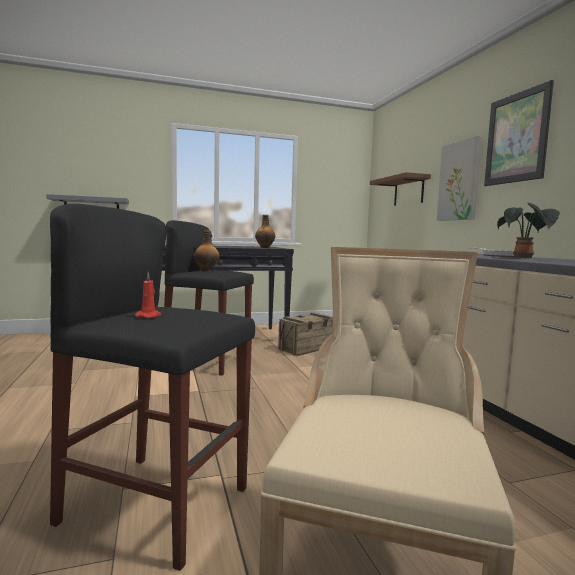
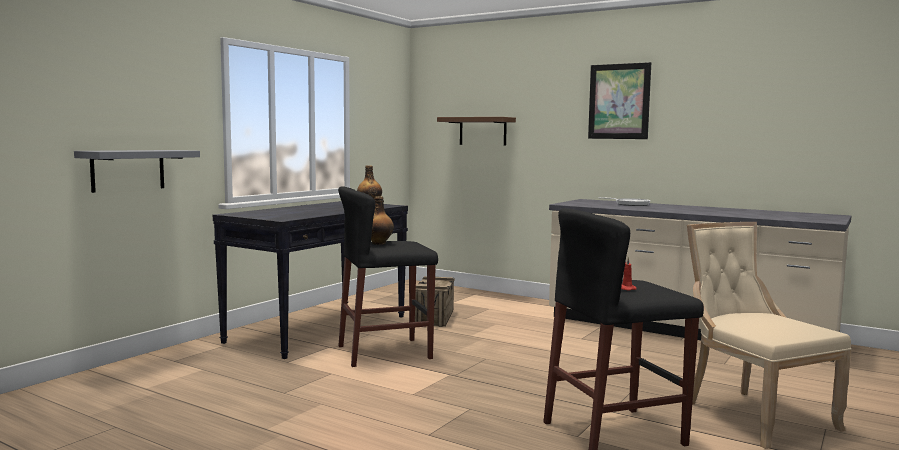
camera: 40 degrees left, 0 degrees up
(459, 181) = (556, 130): picture -> none
(524, 258) = (665, 208): potted plant -> none

